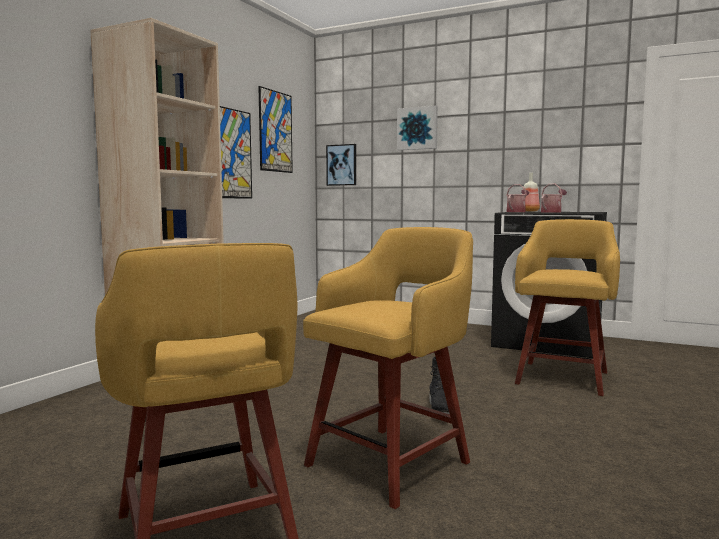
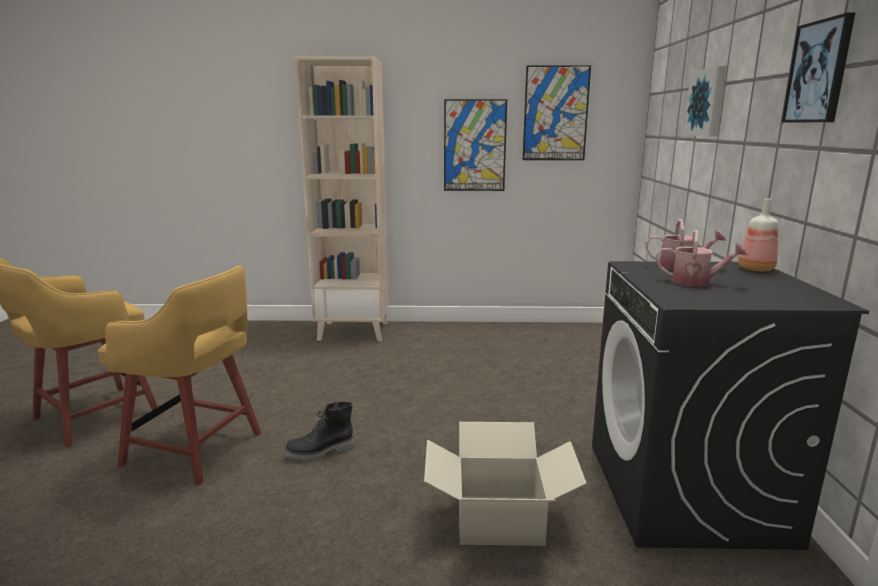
camera: 65 degrees right, 10 degrees up
(341, 165) = (655, 150): picture -> picture (819, 72)
(563, 377) = (499, 520): yellow stool -> cardboard box

